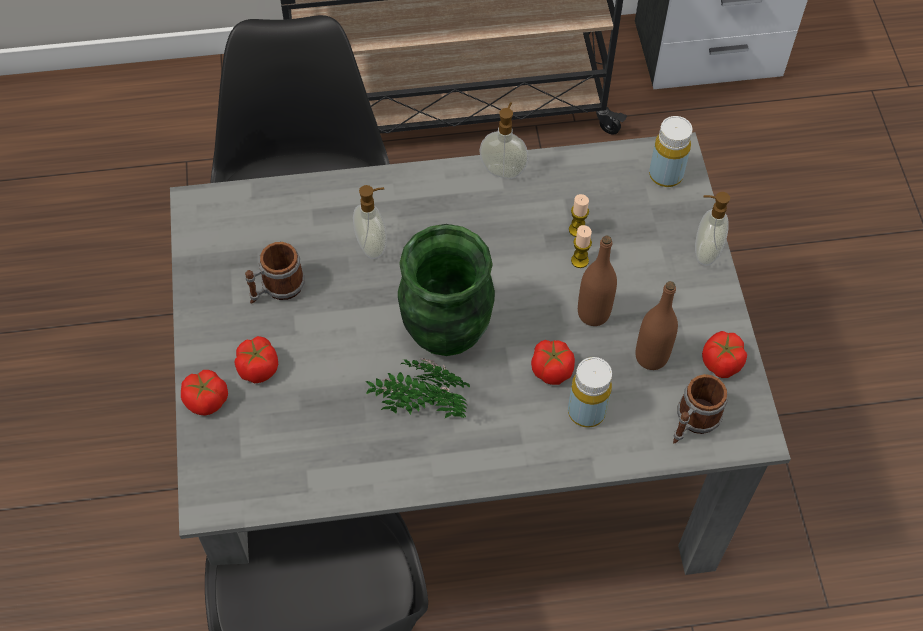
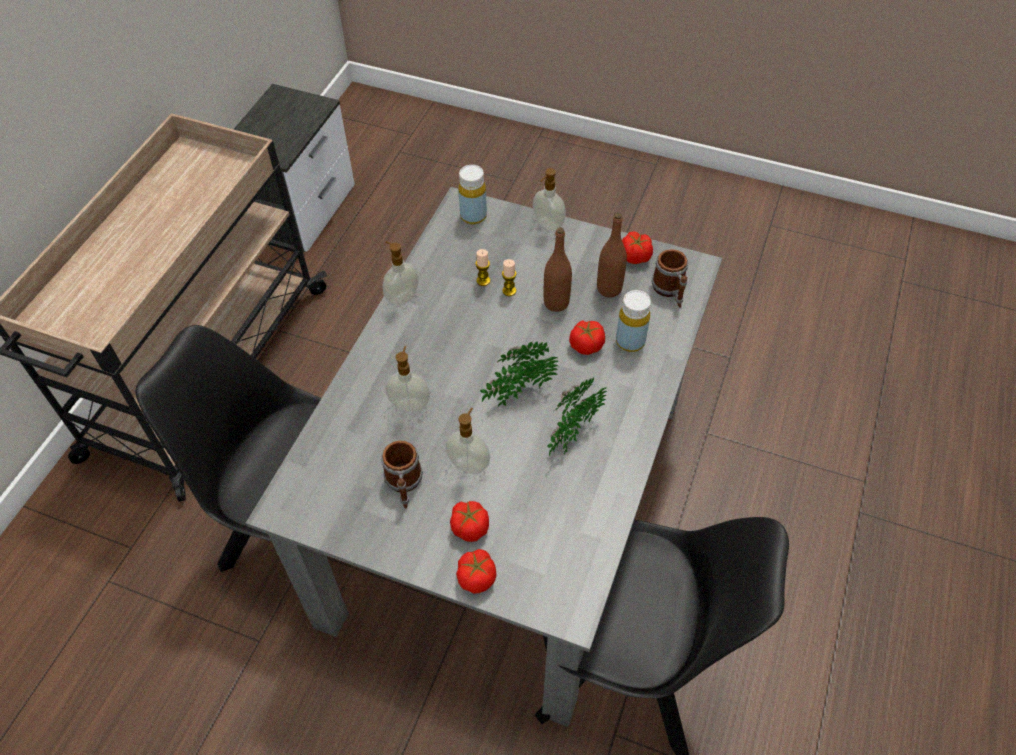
camera: 60 degrees left, 5 degrees down
(331, 332) = (469, 464): none -> soap dispenser
(445, 333) = (517, 393): green vase -> potted plant

